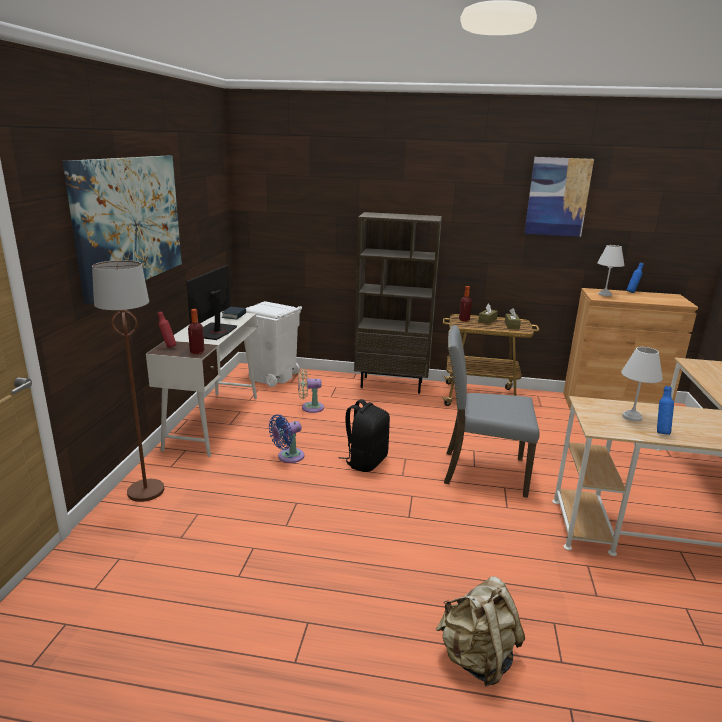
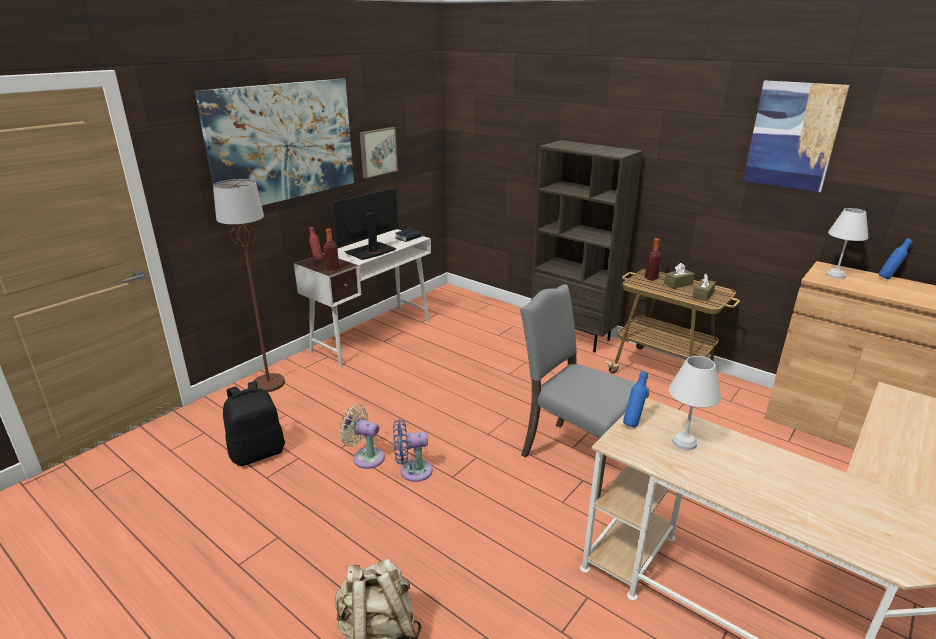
camera: 30 degrees right, 5 degrees up
(193, 232) = (377, 152): none -> picture
(271, 377) = (462, 303): white trash can -> none
(288, 457) = (402, 385): blue fan -> blue fan (412, 471)
(310, 407) = (467, 342): beige fan -> beige fan (365, 457)
(365, 461) = (466, 409): black backpack -> black backpack (258, 452)
(660, 432) = (695, 471): blue bottle -> blue bottle (632, 423)

